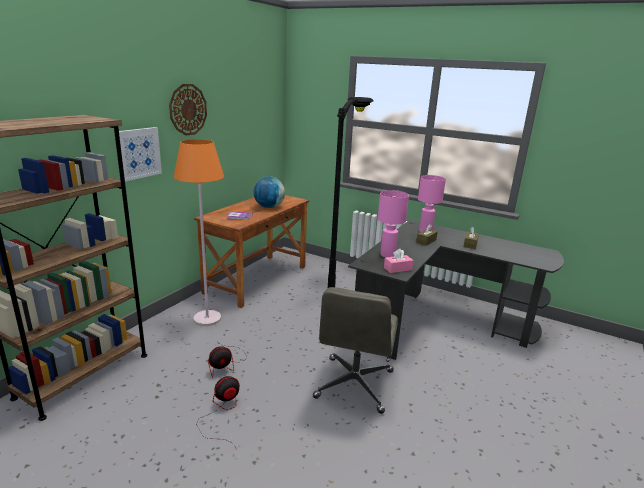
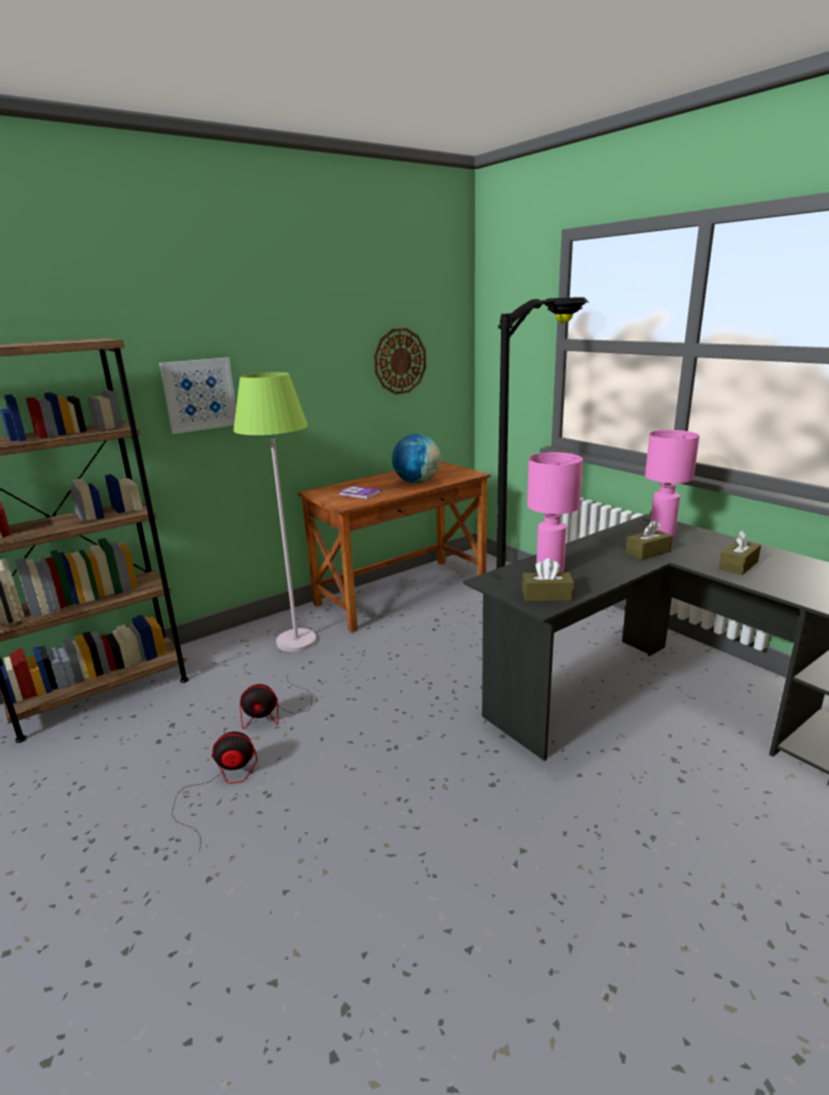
camera: 25 degrees right, 0 degrees up
(188, 109) = (284, 332): wall clock -> wall clock (399, 361)
(207, 319) = (296, 641): orange floor lamp -> green floor lamp
(354, 385) = (444, 790): grey office chair -> none
(397, 269) = (547, 595): pink tissue box -> brown tissue box

